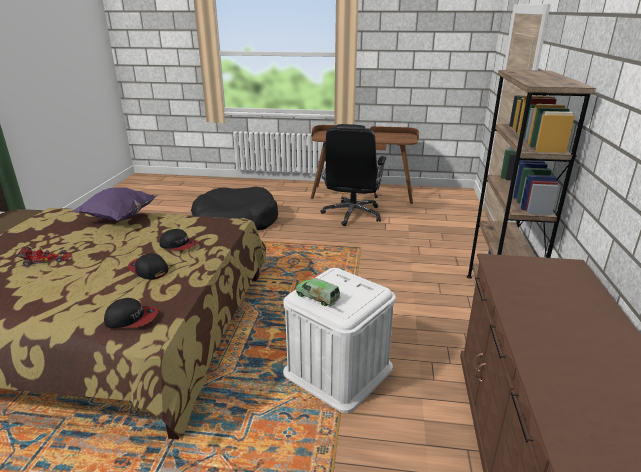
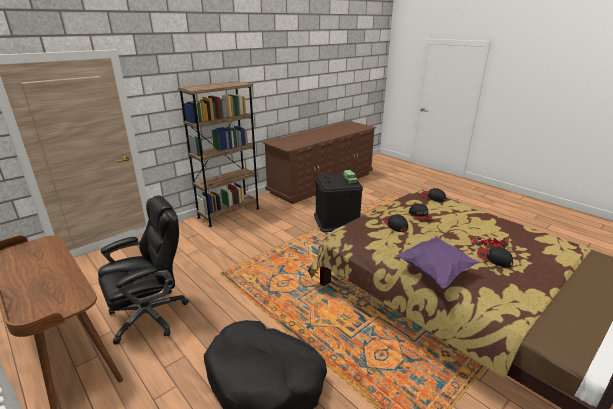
camera: 140 degrees left, 0 degrees up
(48, 245) = (494, 259): none -> cap
(338, 370) = (336, 221): white storage box -> black storage box

